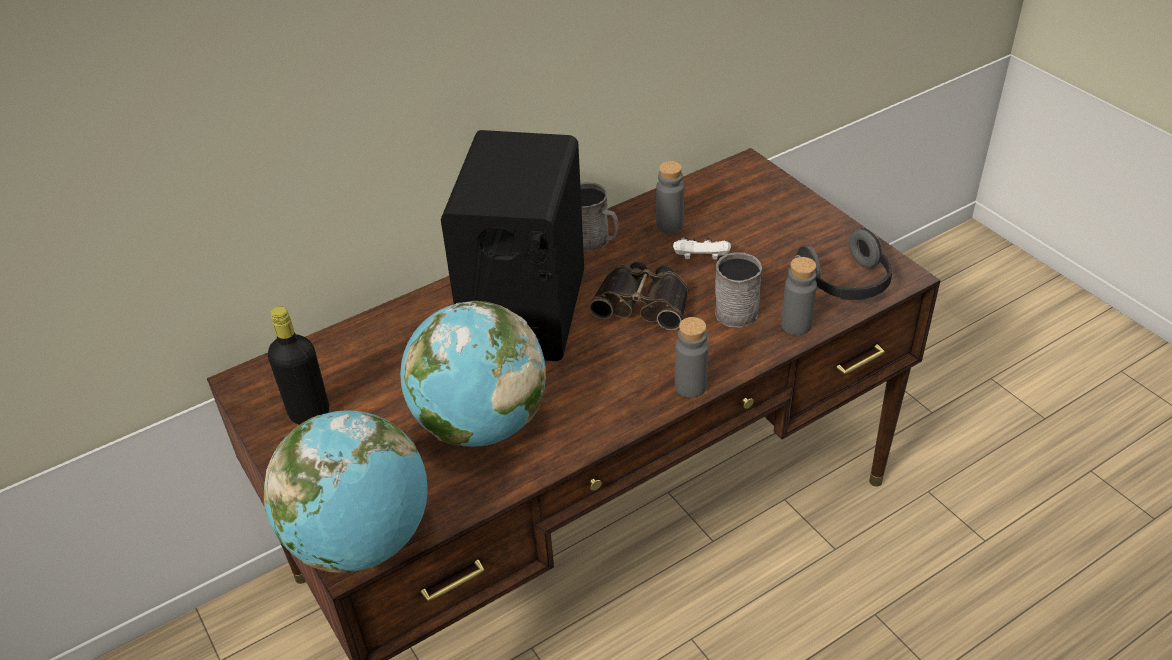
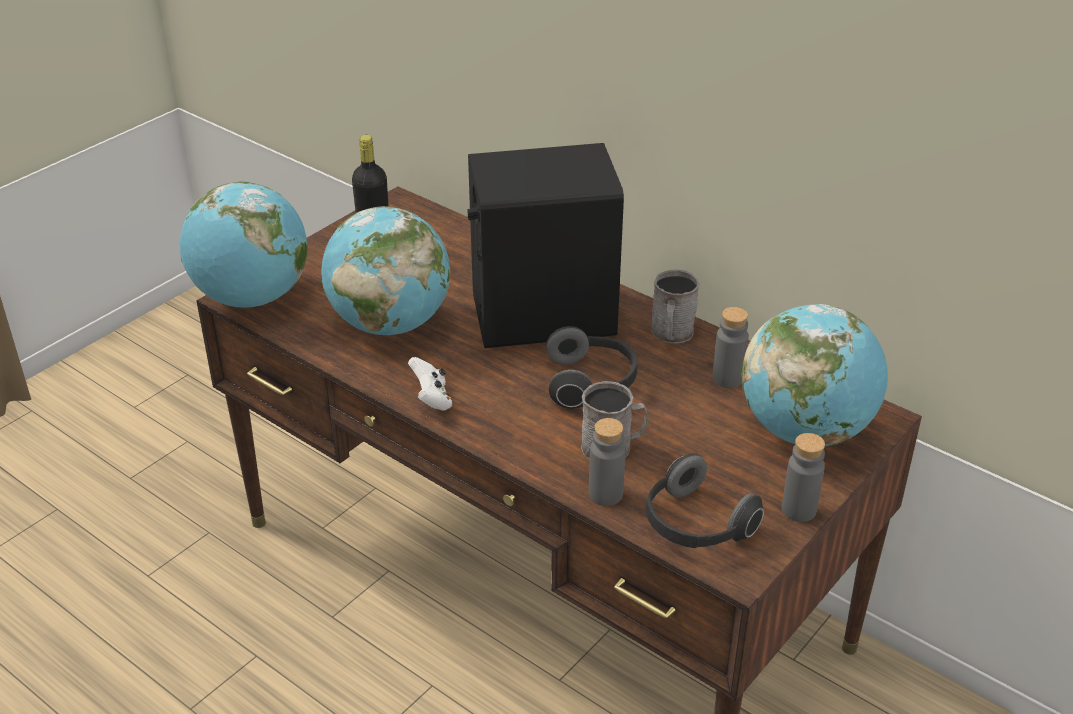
camera: 70 degrees right, 5 degrees down
(643, 302) = (591, 383): binoculars -> headphones
(690, 386) = (481, 434): grey bottle -> grey bottle (799, 510)
(701, 260) = (680, 410): white game controller -> white game controller (432, 399)
(750, 203) = (806, 431): none -> globe

